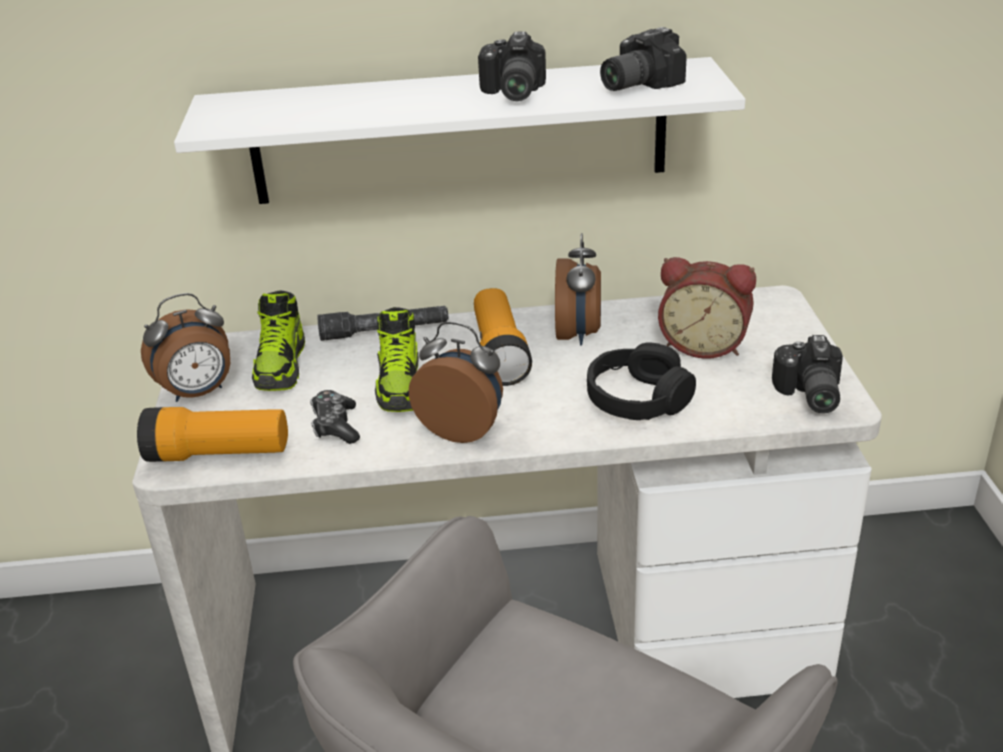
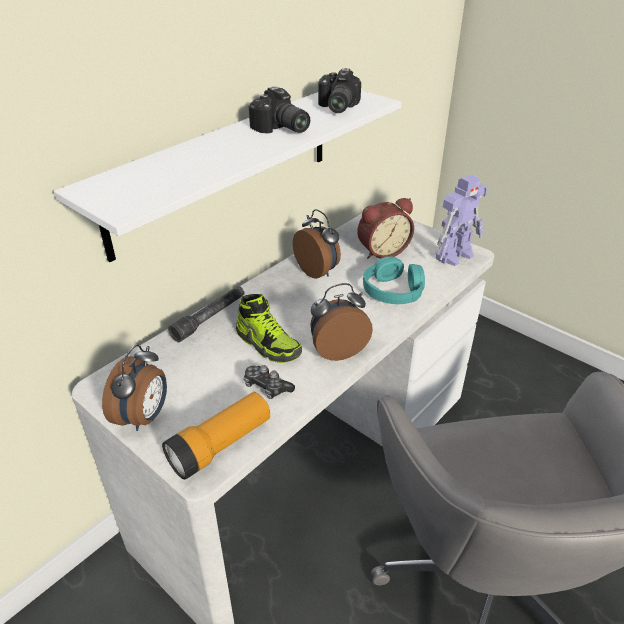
camera: 45 degrees left, 5 degrees up
(281, 366) = (176, 370): shoe -> none
(500, 353) = (294, 300): flashlight -> none
(638, 398) = (393, 291): black headphones -> turquoise headphones
(807, 395) = (455, 255): camera -> toy robot

